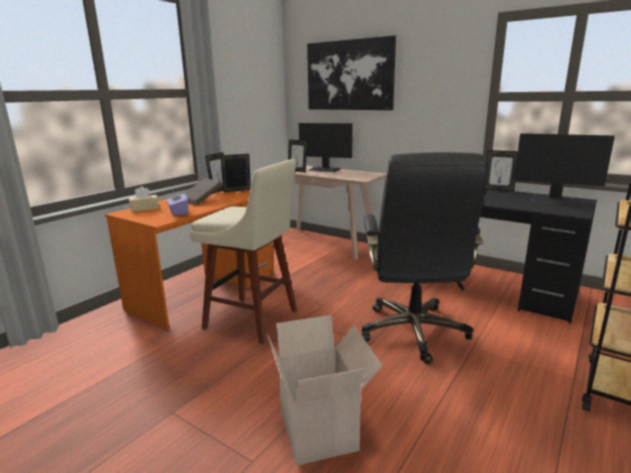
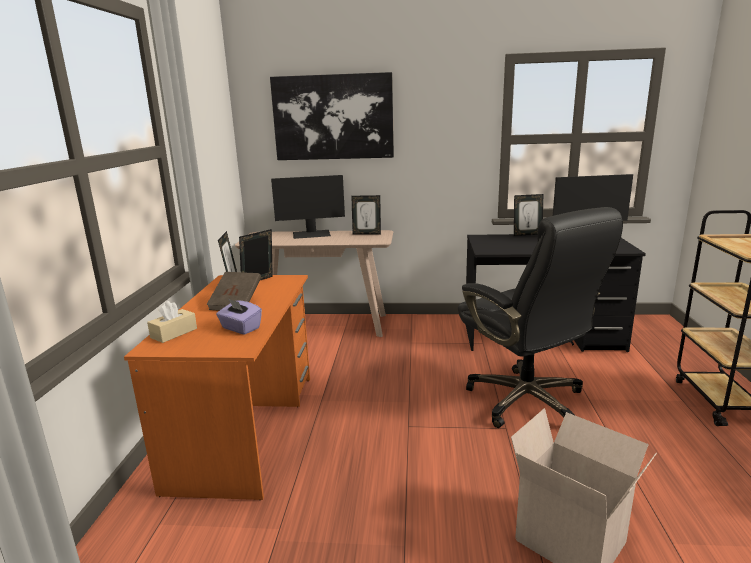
camera: 30 degrees left, 0 degrees up
(253, 320) = (356, 446): beige stool -> none
(297, 171) = (282, 240): picture frame -> picture frame (366, 233)

